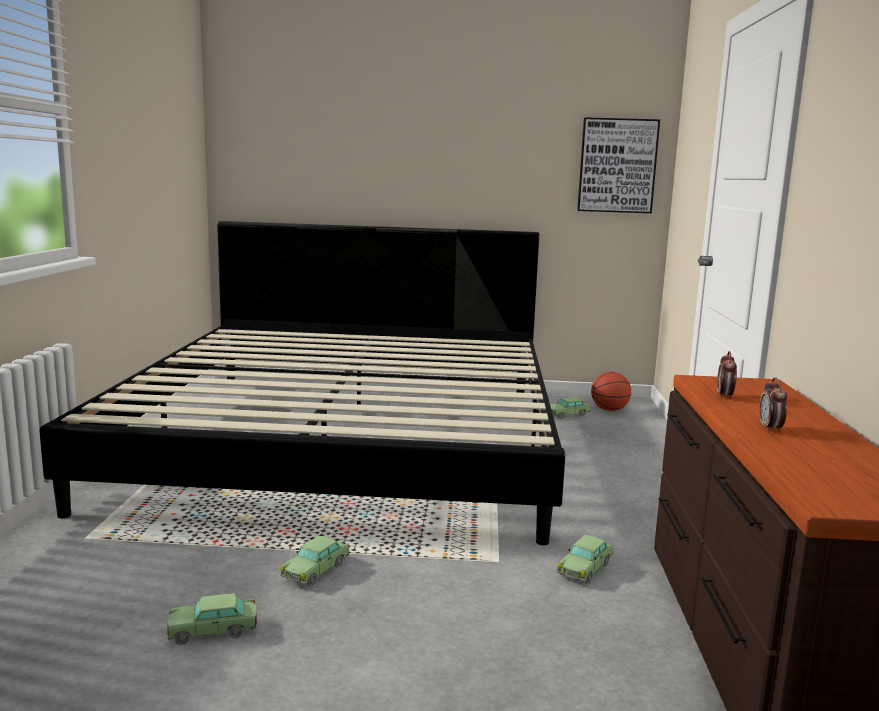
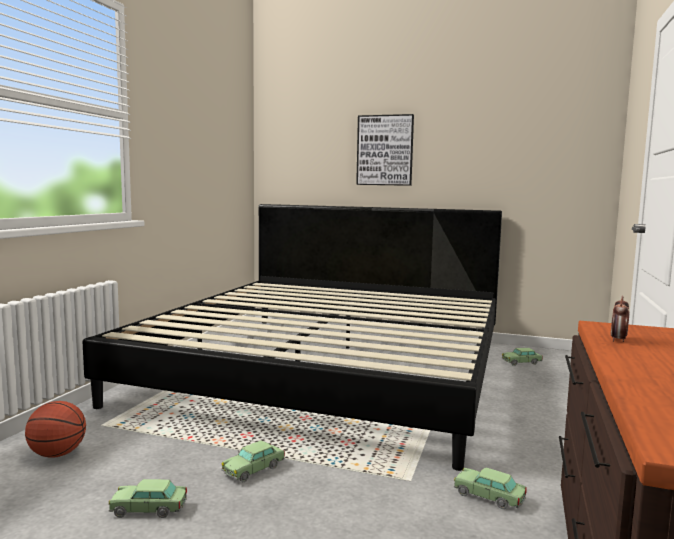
camera: 15 degrees right, 5 degrees down
(585, 569) = (489, 496): toy car -> toy car turned 75 degrees clockwise
(609, 410) = (561, 361): basketball -> basketball (57, 454)
(617, 166) = (570, 155): picture -> picture (385, 150)
(770, 429) = (650, 371): alarm clock -> none

